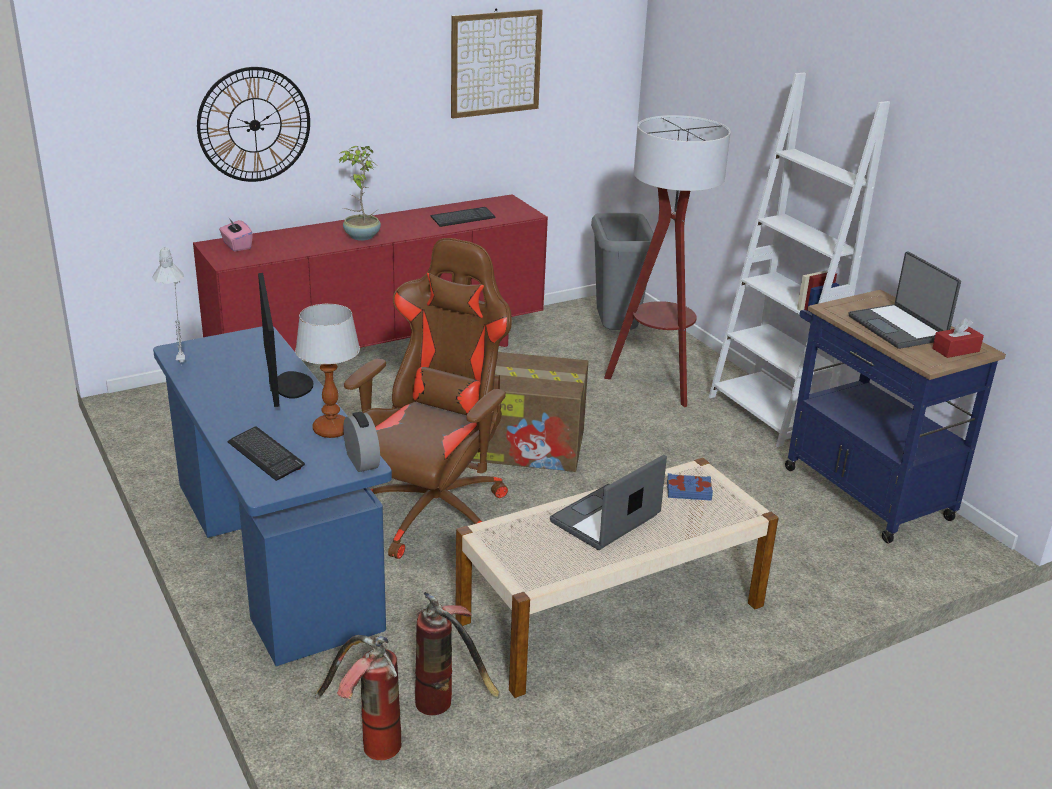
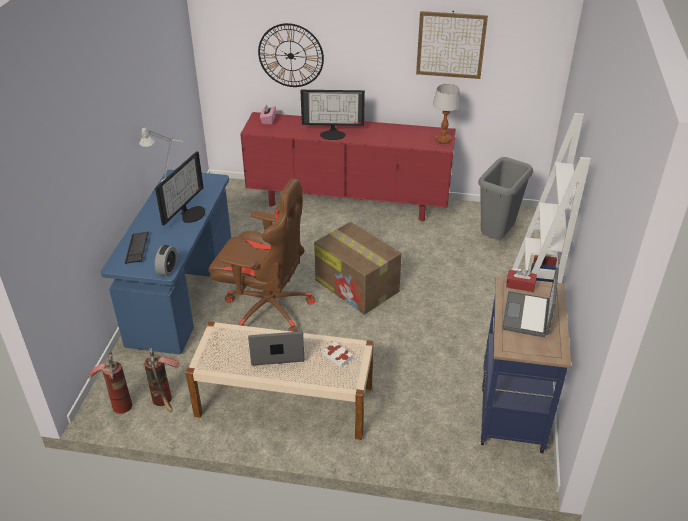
camera: 40 degrees right, 10 degrees up
(332, 430) = (177, 247): table lamp -> table lamp (443, 140)
(361, 237) = (333, 134): potted plant -> monitor
(429, 521) = (263, 308): brown office chair -> brown office chair turned 45 degrees clockwise
(463, 218) = (402, 138): keyboard -> none
(658, 382) = (480, 279): floor lamp -> none
(688, 491) = (338, 356): blue book -> white book
(955, 350) = (540, 347): red tissue box -> red tissue box (520, 285)

